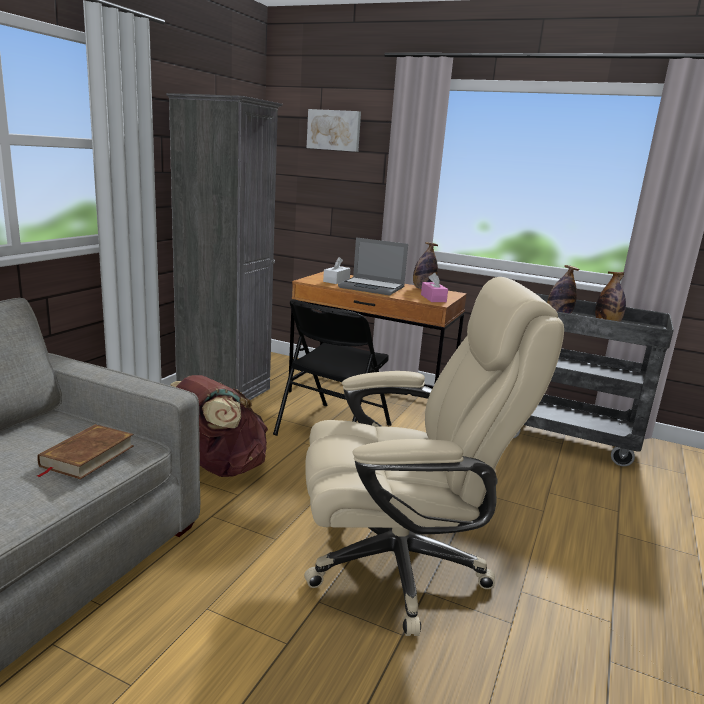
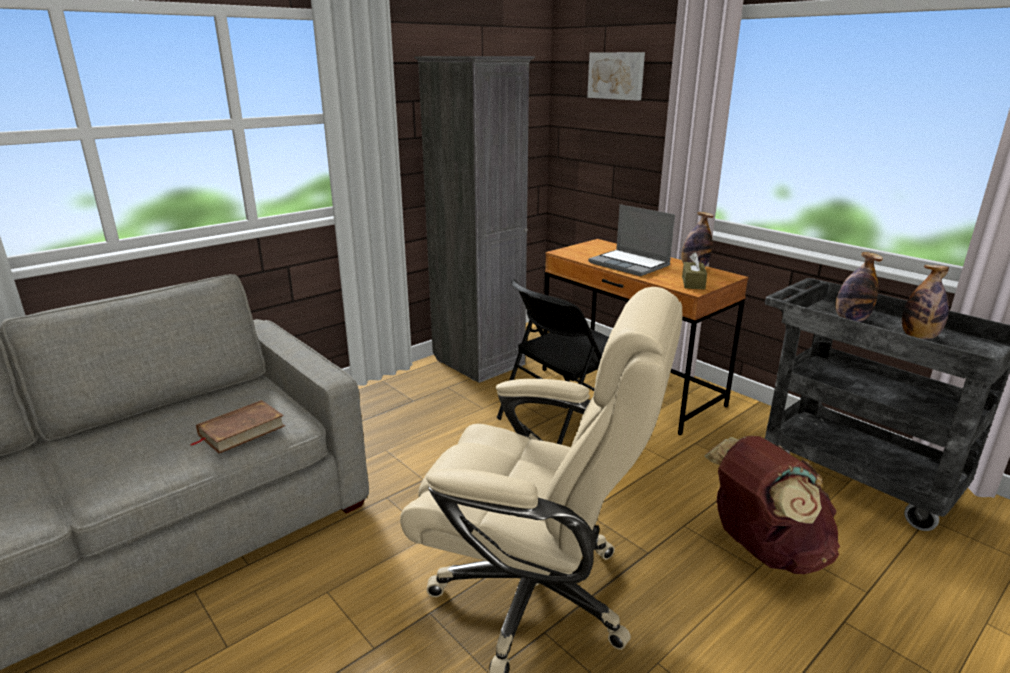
camera: 25 degrees right, 5 degrees up
(218, 468) = (422, 447): brown backpack -> brown backpack (763, 550)
(336, 281) = (596, 253): white tissue box -> none
(433, 298) = (693, 283): pink tissue box -> brown tissue box

